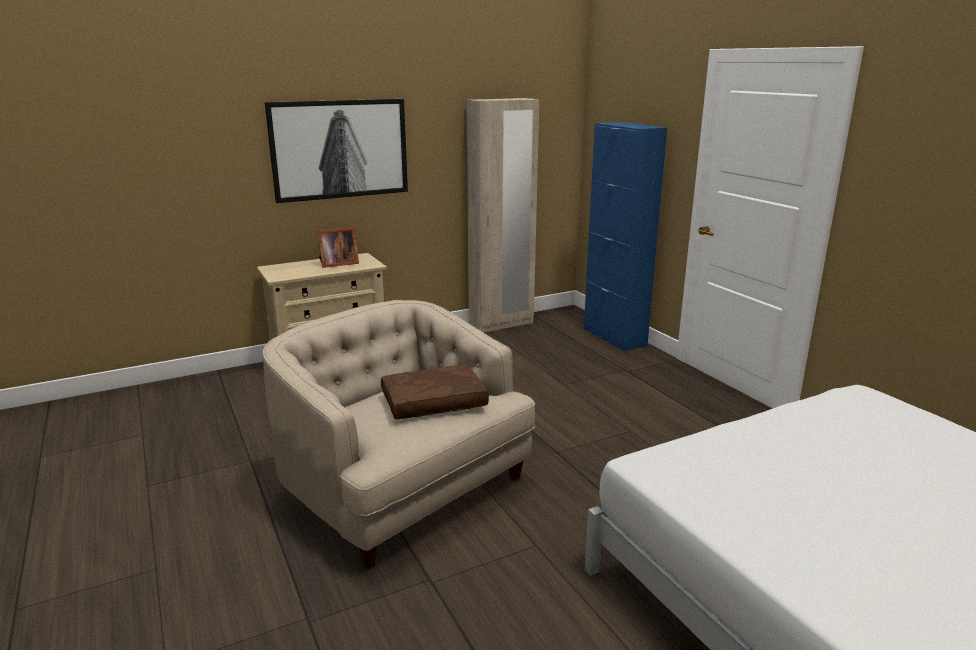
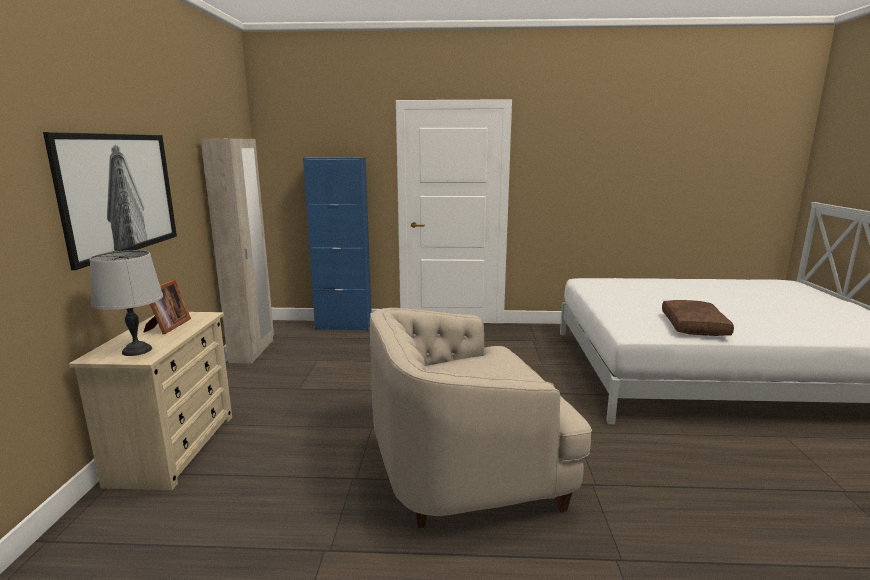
camera: 60 degrees left, 5 degrees down
(287, 272) = (136, 351): none -> grey table lamp
(433, 403) = (489, 371): brown pillow -> brown pillow (695, 326)

